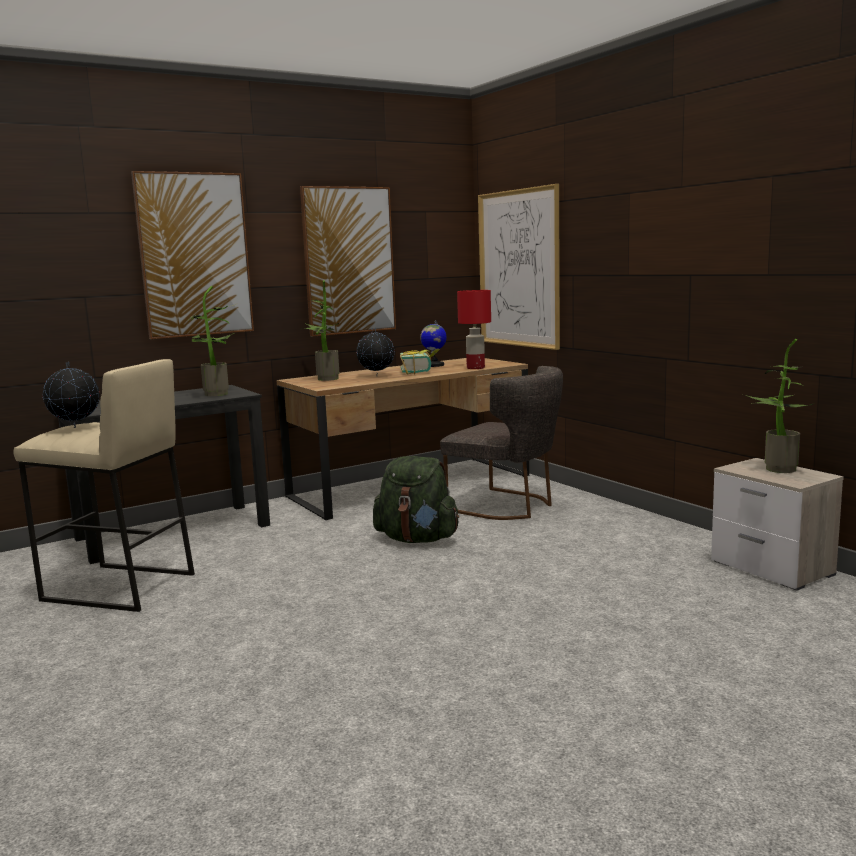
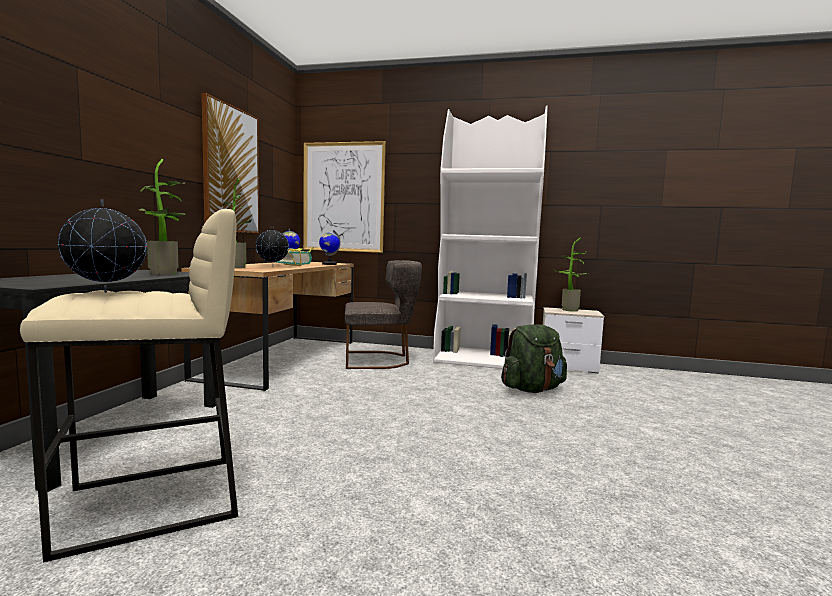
camera: 45 degrees left, 5 degrees down
(194, 255) = (114, 127): picture -> none
(417, 539) = (368, 389): green backpack -> green backpack (532, 389)
(475, 368) = (329, 264): red table lamp -> globe
(651, 531) = (484, 360): none -> white bookcase

